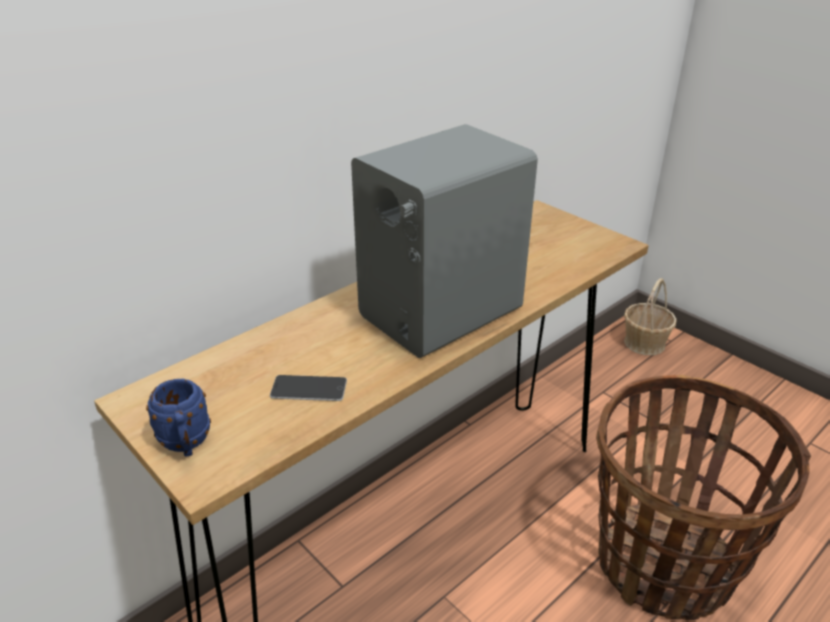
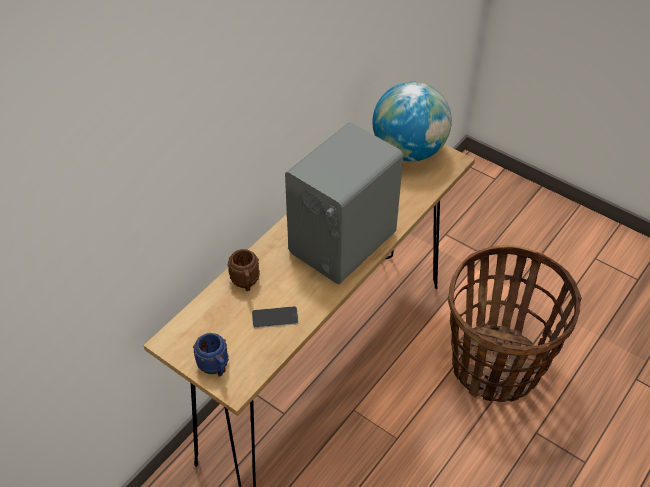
camera: 10 degrees left, 15 degrees up
(283, 343) = (246, 283): none -> brown mug
(556, 230) = (409, 151): none -> globe
(644, 343) = (474, 184): basket -> none

